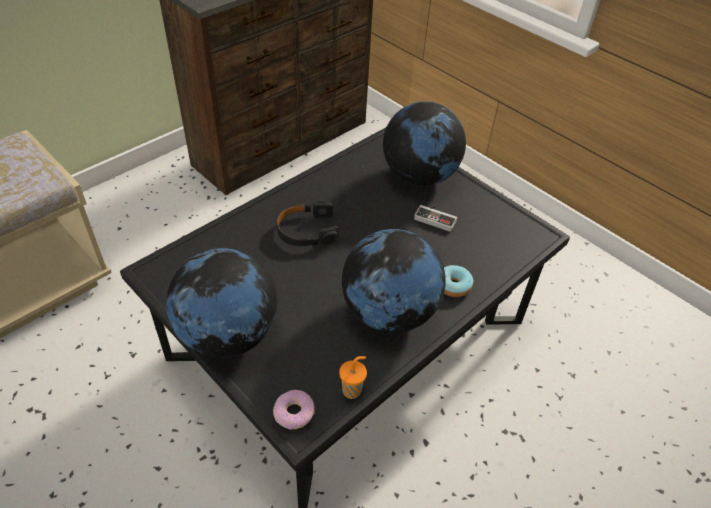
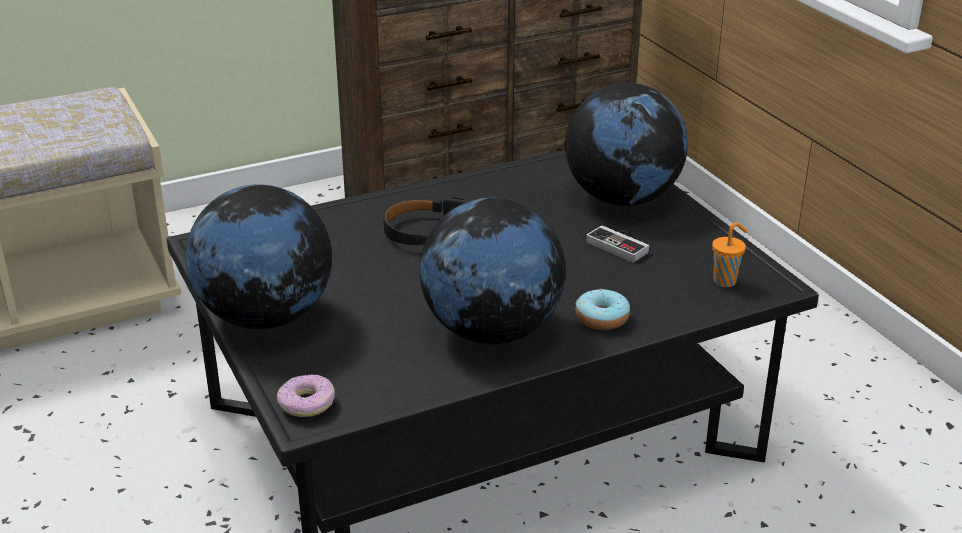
camera: 20 degrees right, 15 degrees down
(352, 390) = (396, 396): orange cup -> orange cup (726, 281)

